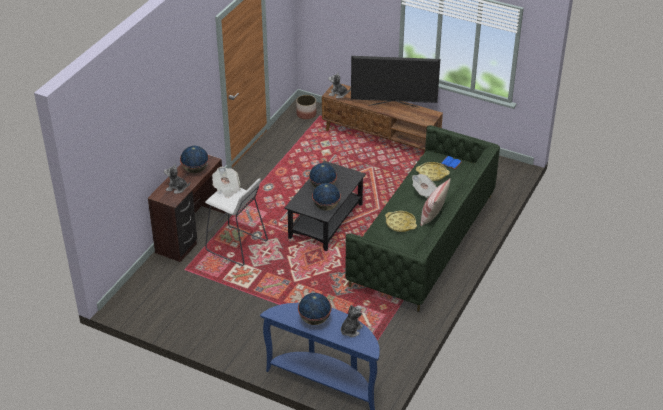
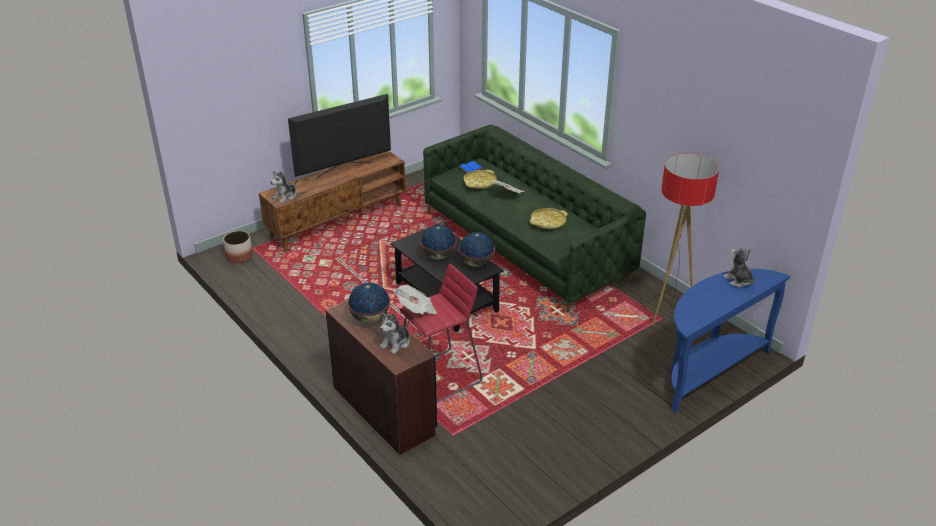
camera: 65 degrees left, 5 degrees down
(236, 246) = (440, 377): white stool -> red stool
(314, 320) = (712, 300): globe -> none
(384, 344) = (669, 315): none -> floor lamp
(393, 106) = (344, 170): television -> television turned 150 degrees counterclockwise
(433, 216) = (548, 200): pillow -> none

